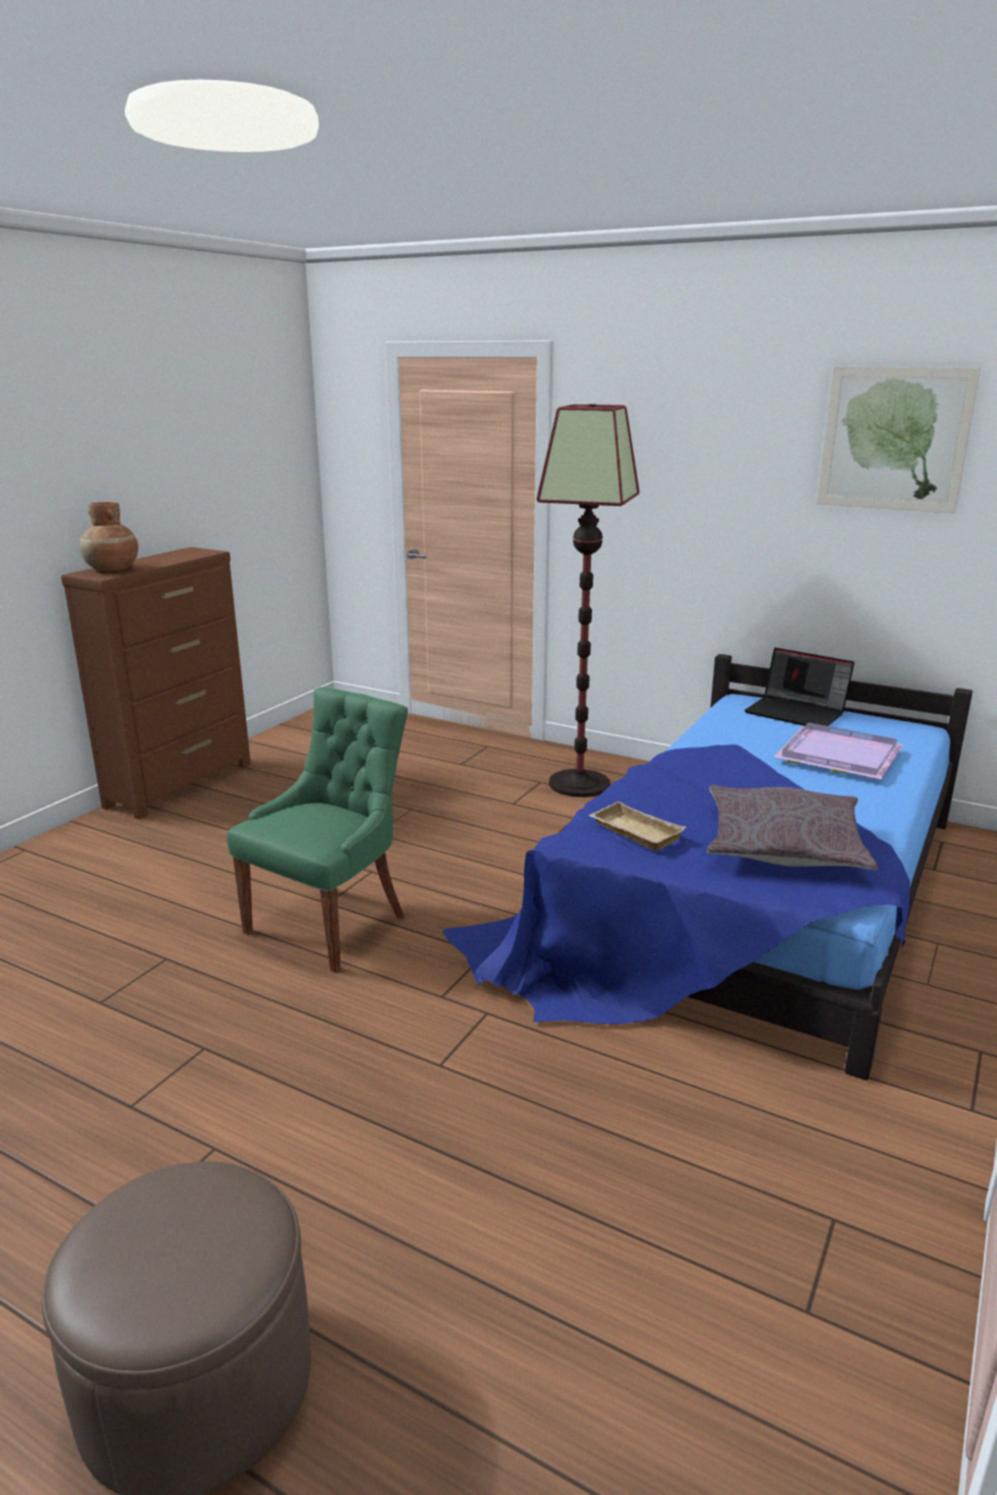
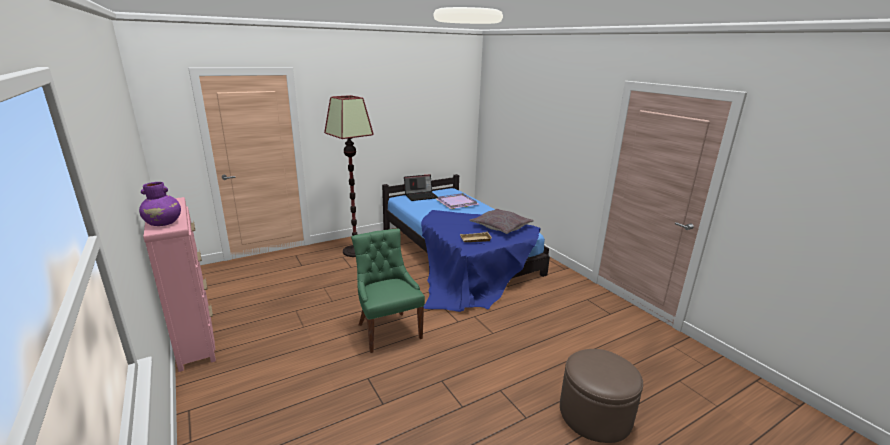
camera: 60 degrees left, 0 degrees up
(112, 569) = (164, 223): brown vase -> purple vase
(181, 784) = (195, 339): brown dresser -> pink dresser
(894, 439) = (426, 100): picture -> none

